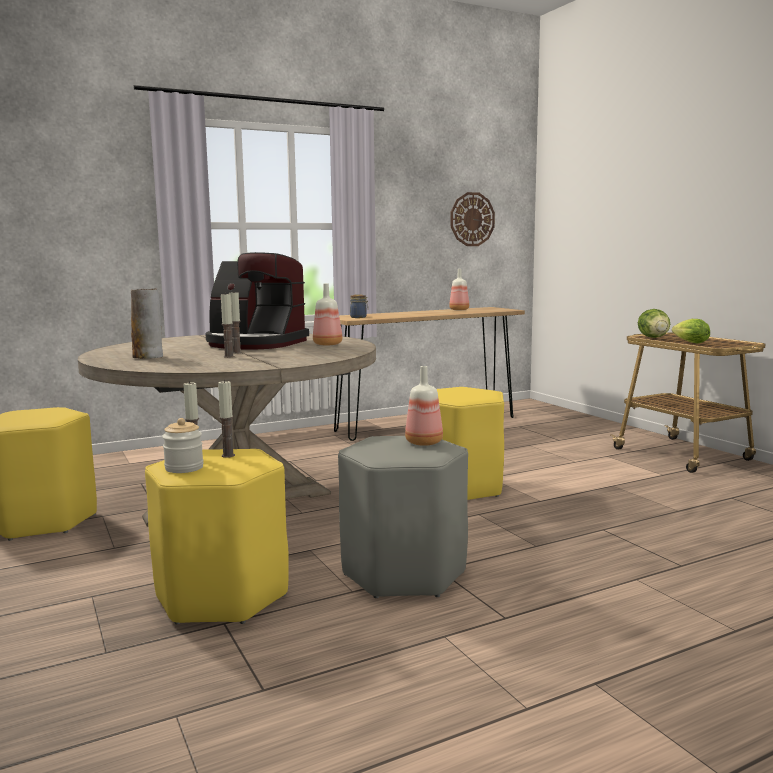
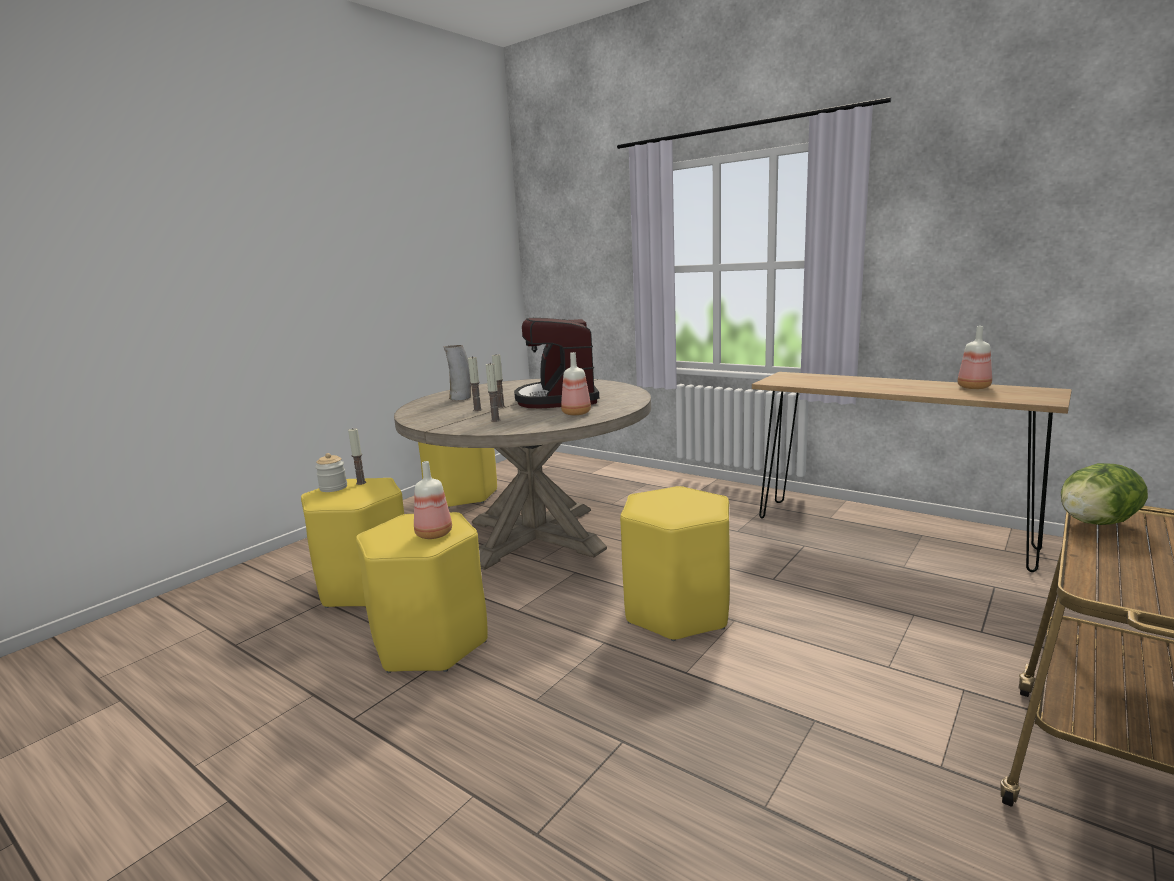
camera: 65 degrees right, 5 degrees up
(228, 455) = (369, 489): candle -> candle (495, 420)
(359, 317) = (790, 380): jar -> none
(403, 573) = (430, 642): grey stool -> yellow stool
(472, 219) = (1072, 241): wall clock -> none
(688, 342) = (1092, 556): lettuce -> none

